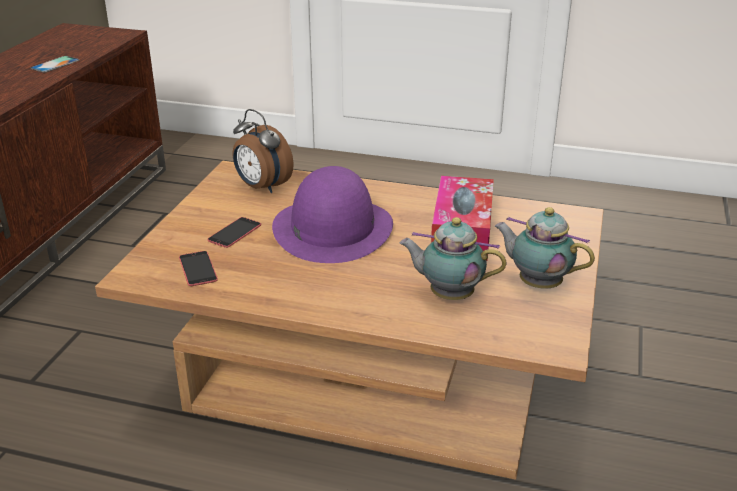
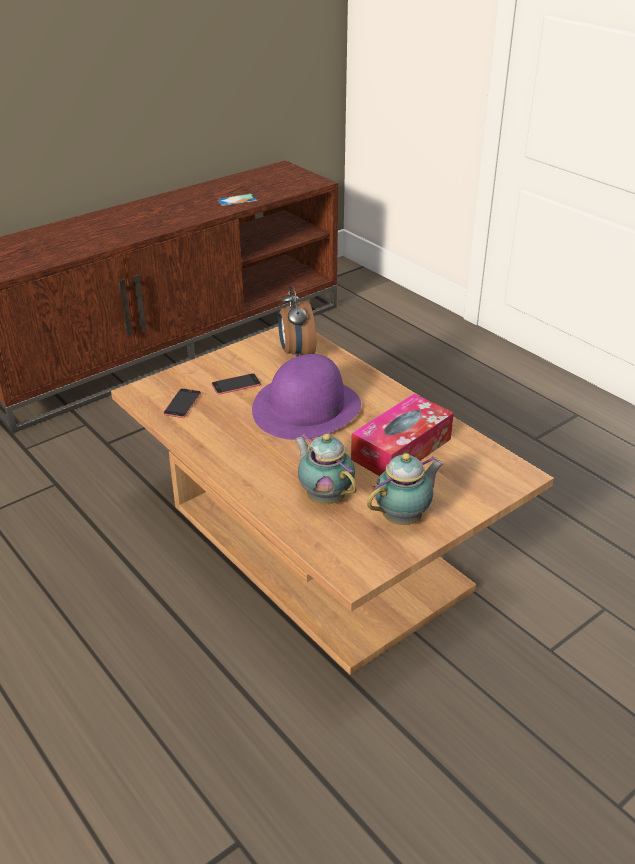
camera: 35 degrees right, 5 degrees up
(537, 283) = (404, 518): teapot -> teapot turned 75 degrees clockwise

